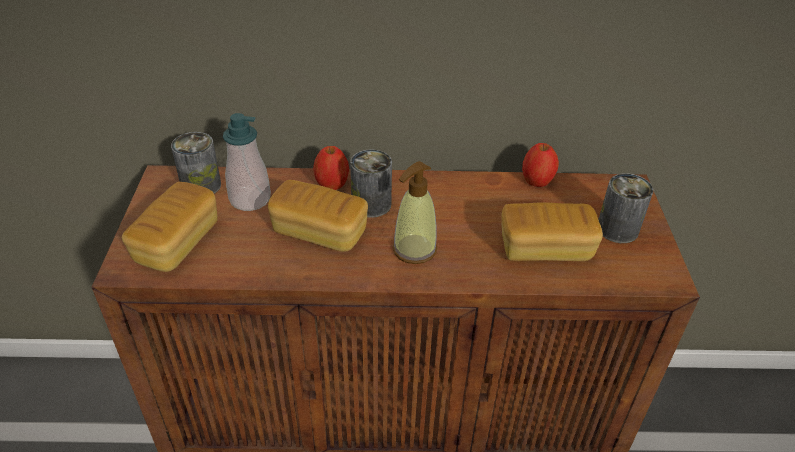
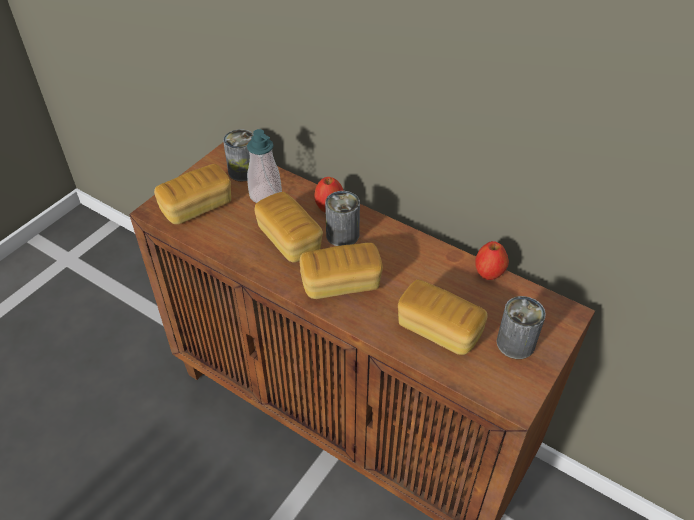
camera: 35 degrees right, 5 degrees up
(414, 249) = (341, 283): soap dispenser -> bread

